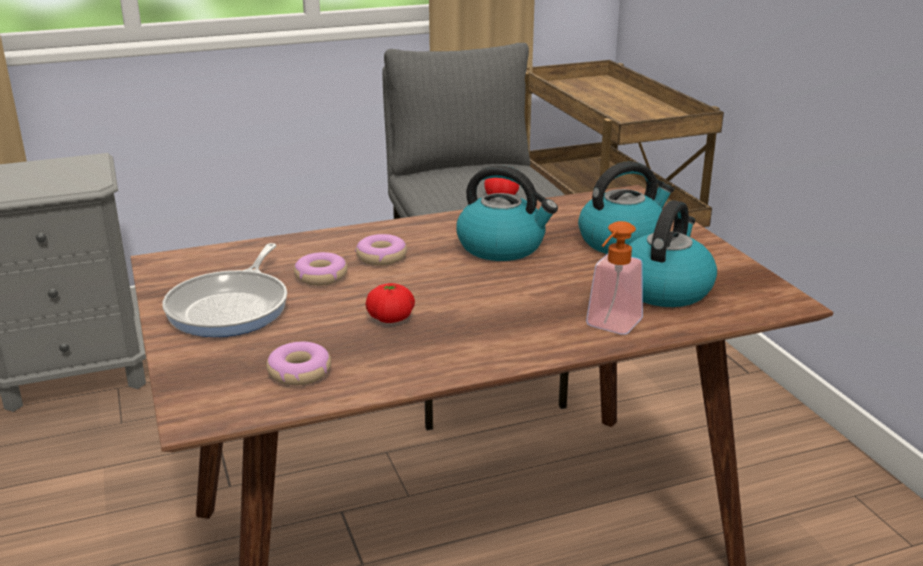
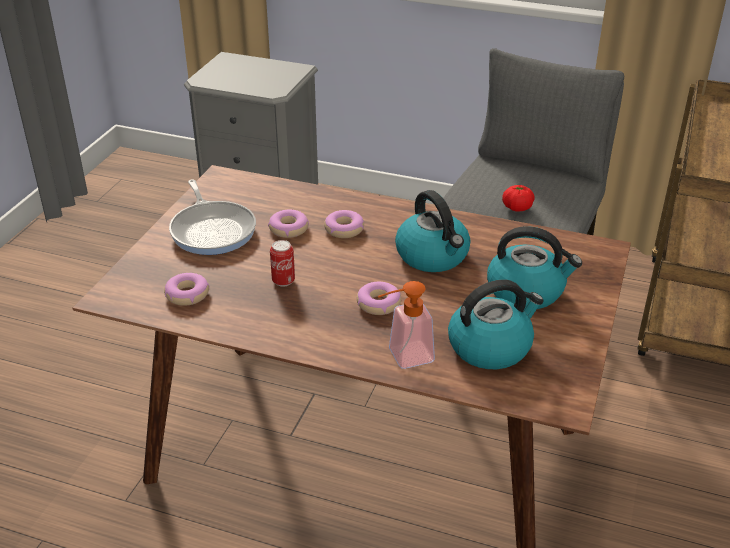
camera: 40 degrees right, 10 degrees up
(232, 307) = (213, 230): frying pan -> frying pan turned 75 degrees counterclockwise
(390, 318) = (283, 281): tomato -> can
(516, 298) = (378, 304): none -> donut

